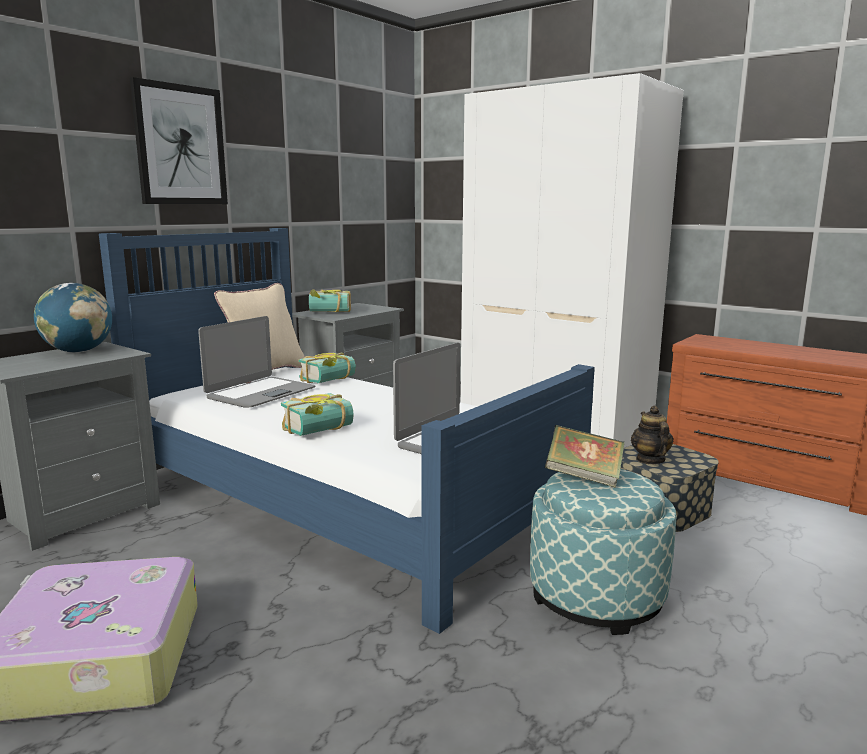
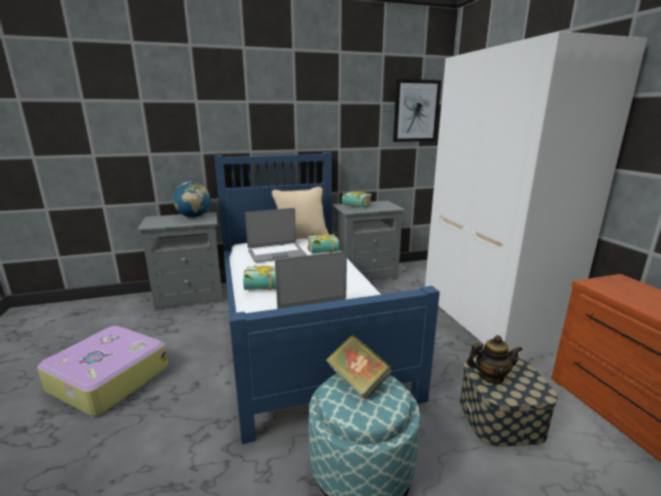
camera: 35 degrees right, 5 degrees up
(180, 145) = (265, 104): picture -> picture (416, 111)
(650, 460) = (490, 376): teapot -> teapot turned 60 degrees clockwise

